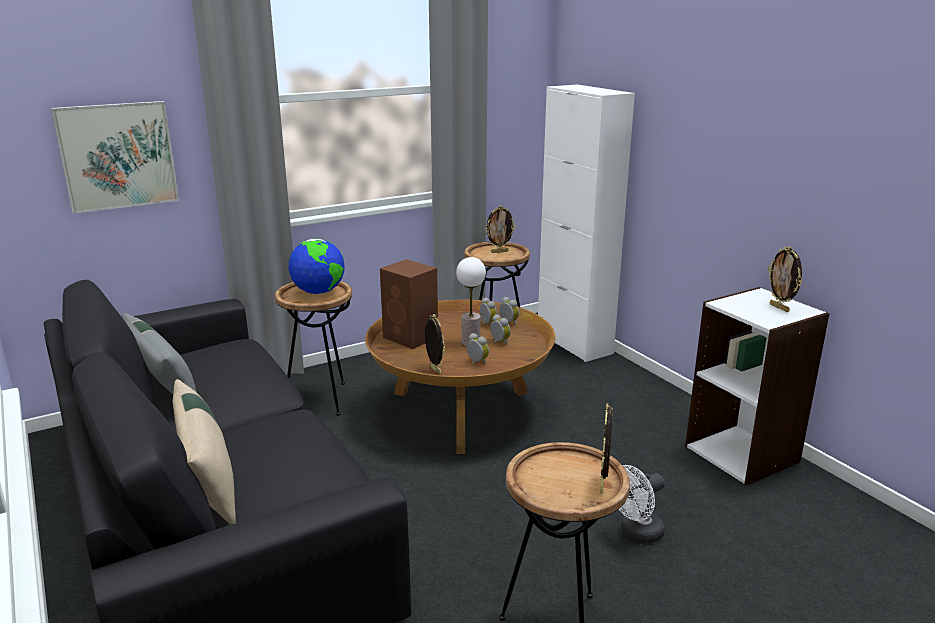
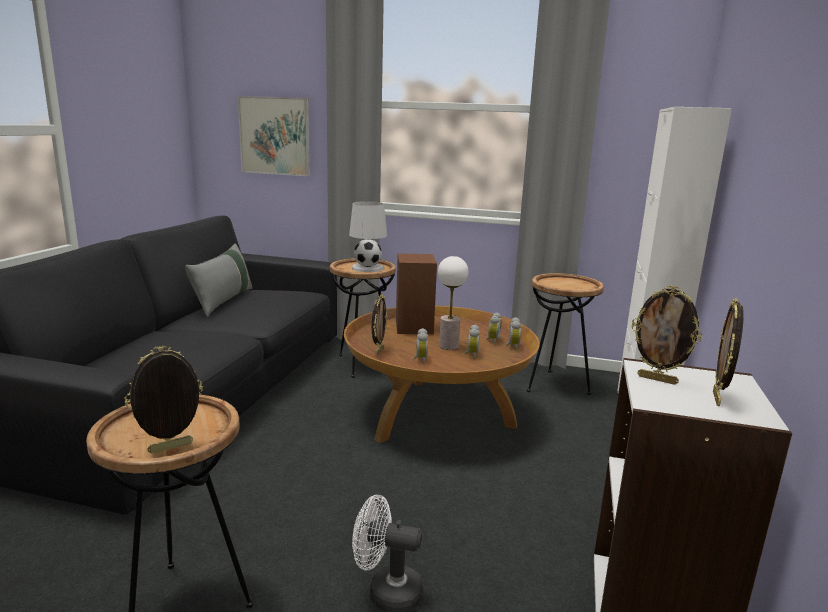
camera: 45 degrees right, 5 degrees down
(208, 482) = (125, 349): beige pillow -> none
(319, 292) = (368, 268): globe -> white table lamp
(499, 251) = (572, 284): picture frame -> picture frame (657, 379)

